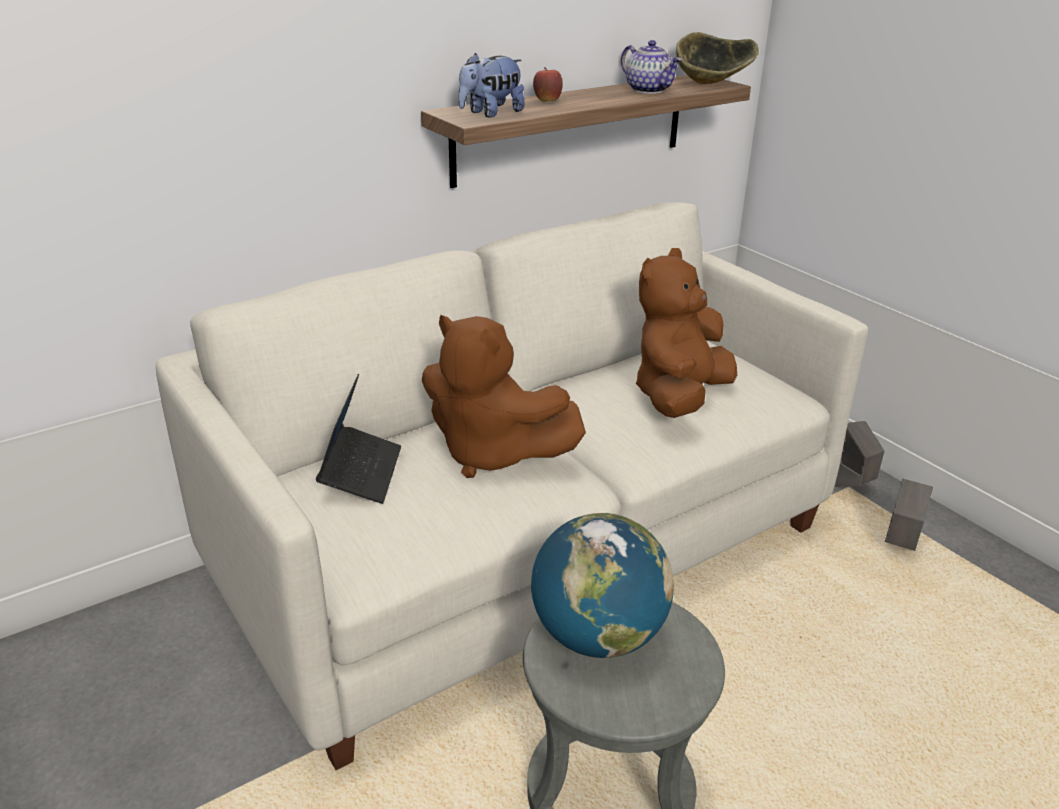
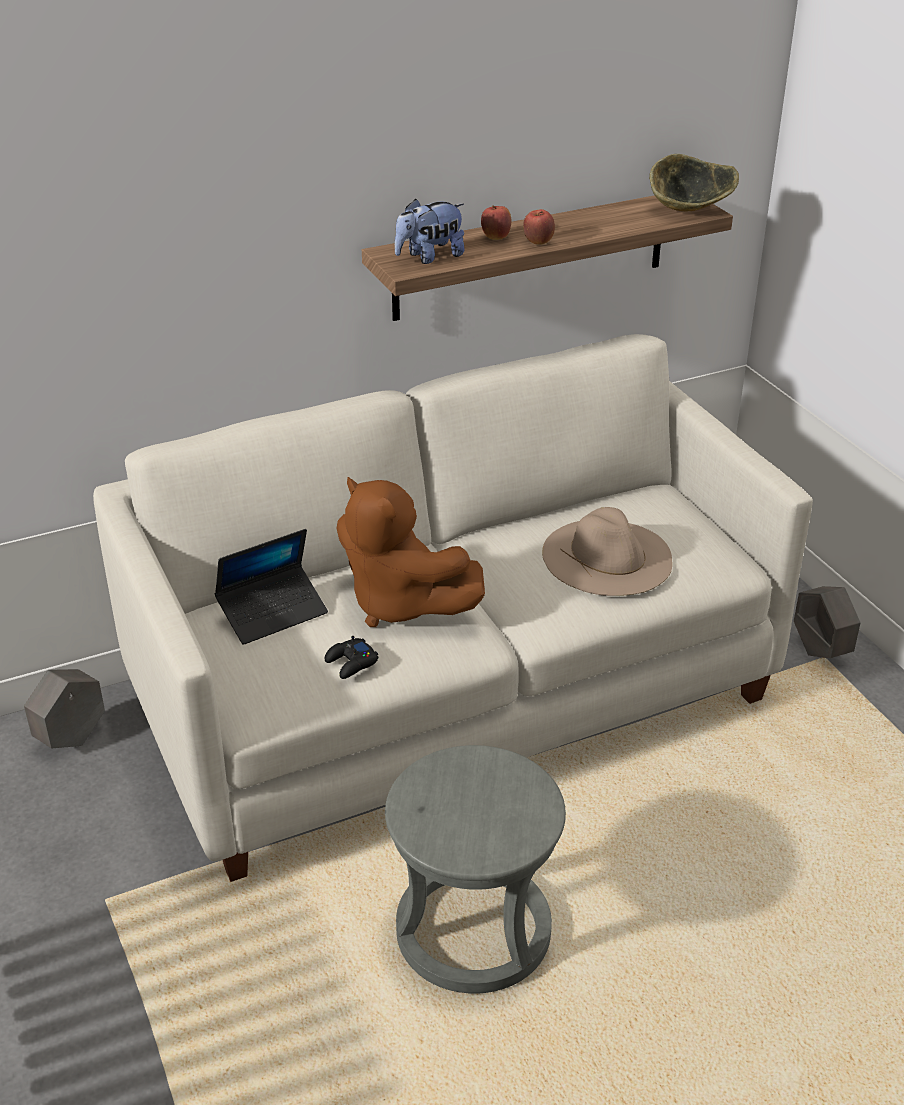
camera: 10 degrees right, 5 degrees up
(361, 472) = (273, 612): laptop -> laptop turned 45 degrees clockwise
(456, 514) = (351, 663): none -> black game controller
(589, 103) = (538, 242): none -> apple
(597, 636) = (457, 787): globe -> none
(649, 90) = (614, 221): teapot -> none
(679, 397) = (607, 556): brown plush toy -> beige hat
(900, 544) = (855, 727): grey planter -> grey planter (72, 739)

